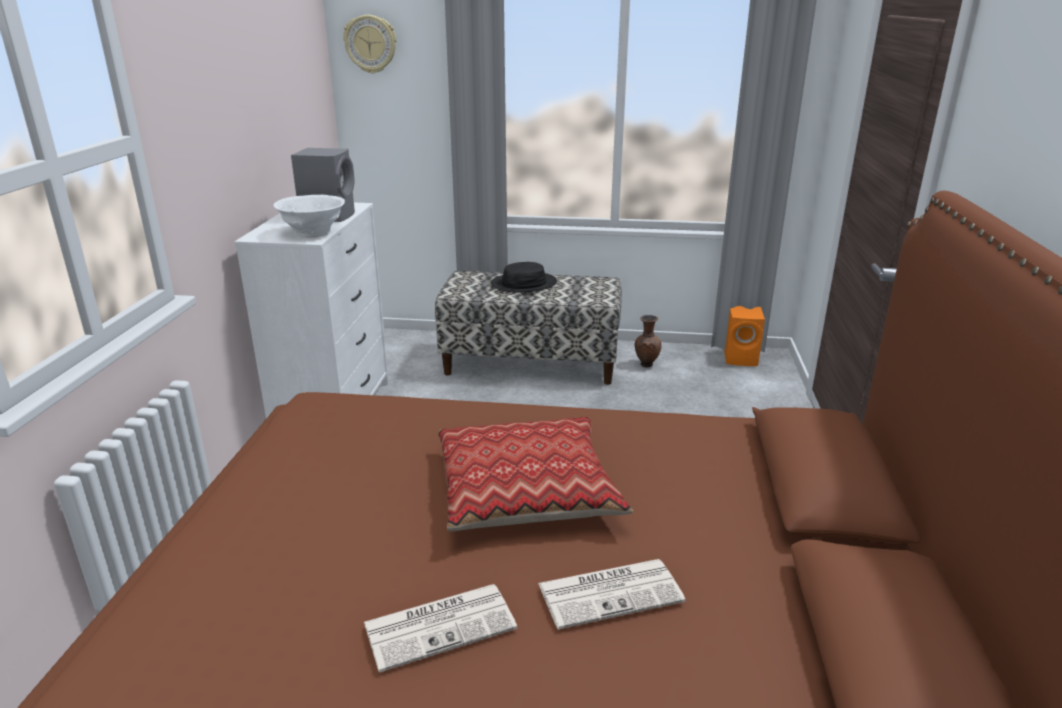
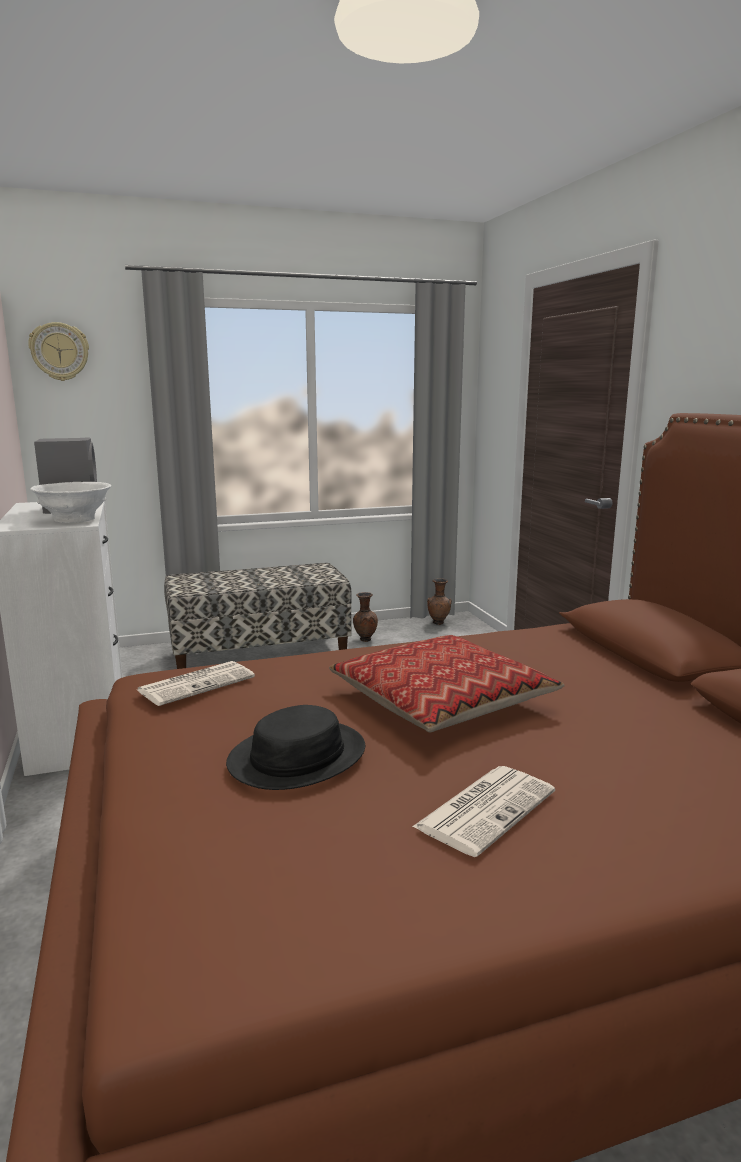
camera: 25 degrees left, 10 degrees down
(524, 284) = (247, 576): black hat -> black hat (298, 757)
(611, 592) = (593, 749): newspaper -> newspaper (197, 683)
(742, 358) = (439, 623): orange speaker -> brown vase

